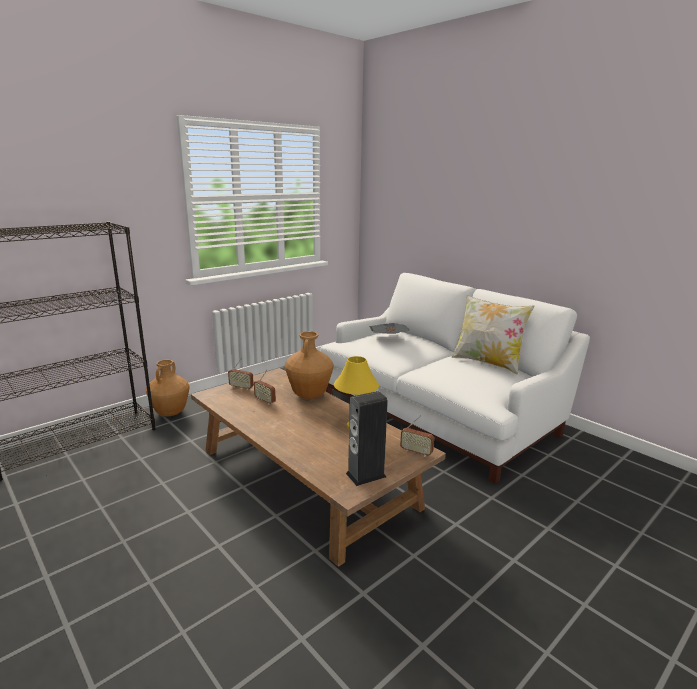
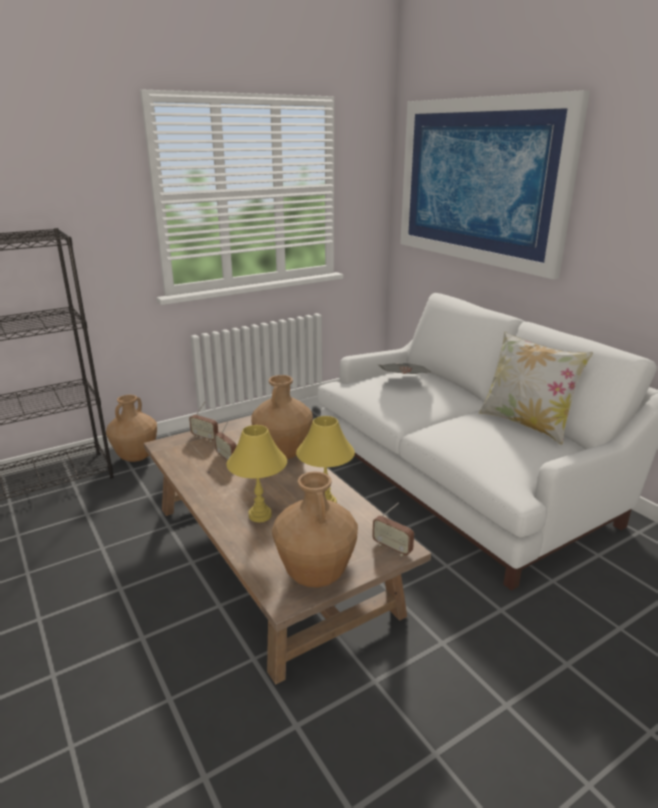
camera: 10 degrees right, 5 degrees up
(307, 438) = (260, 515): none -> yellow table lamp
(366, 475) = (316, 576): speaker -> brown vase
(433, 190) = (479, 182): none -> picture

